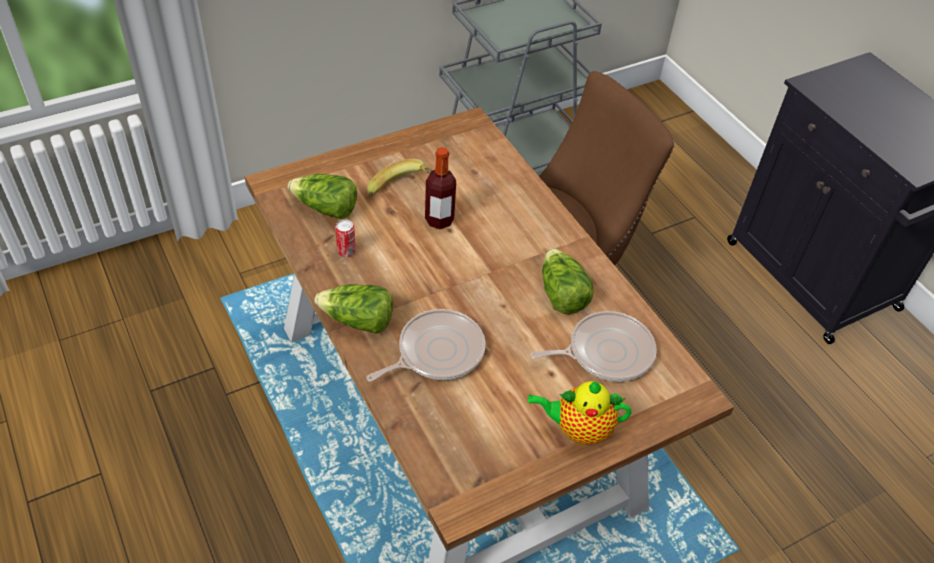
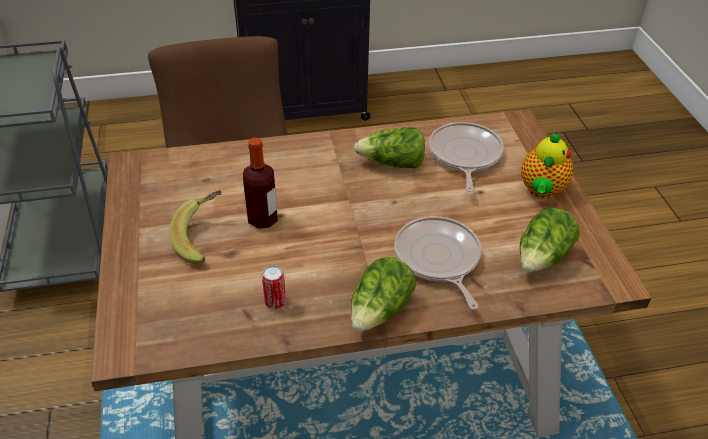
camera: 70 degrees left, 5 degrees down
(326, 208) = (197, 308): lettuce -> lettuce (543, 257)

